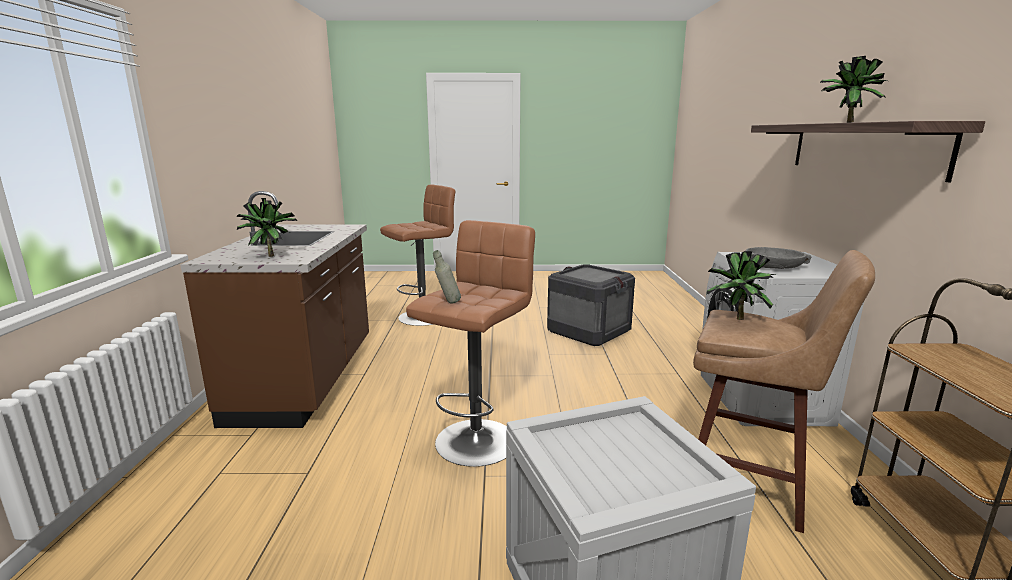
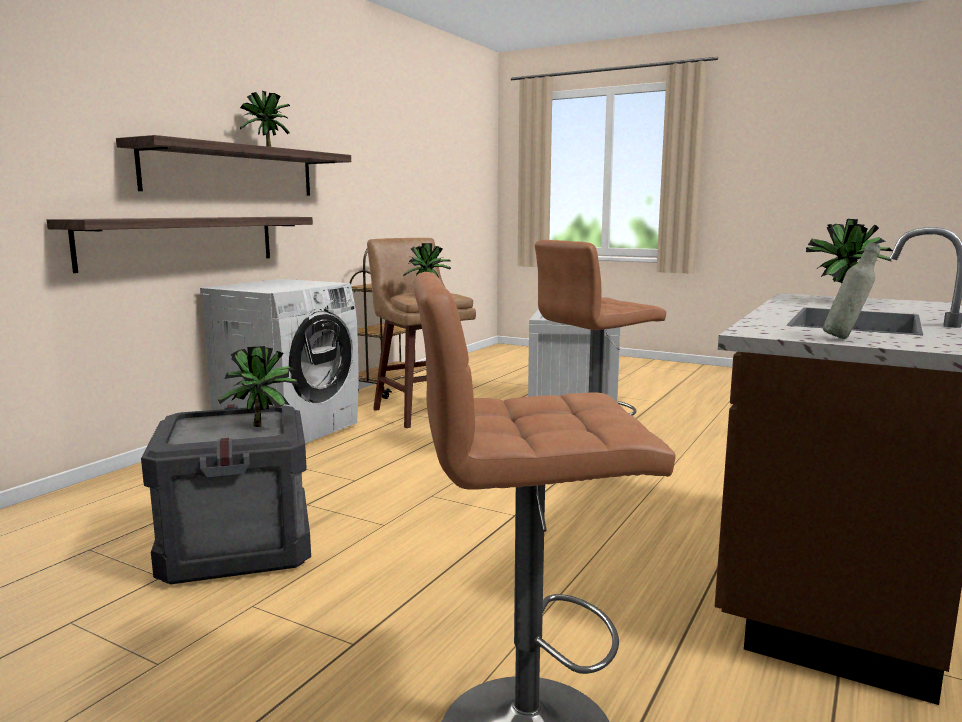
camera: 150 degrees left, 5 degrees down
(447, 303) = (629, 301): grey bottle -> grey bottle (846, 338)
(582, 278) = (263, 425): none -> potted plant
(773, 265) = (299, 284): grey bowl -> none
(809, 209) = (182, 241): none -> shelf

